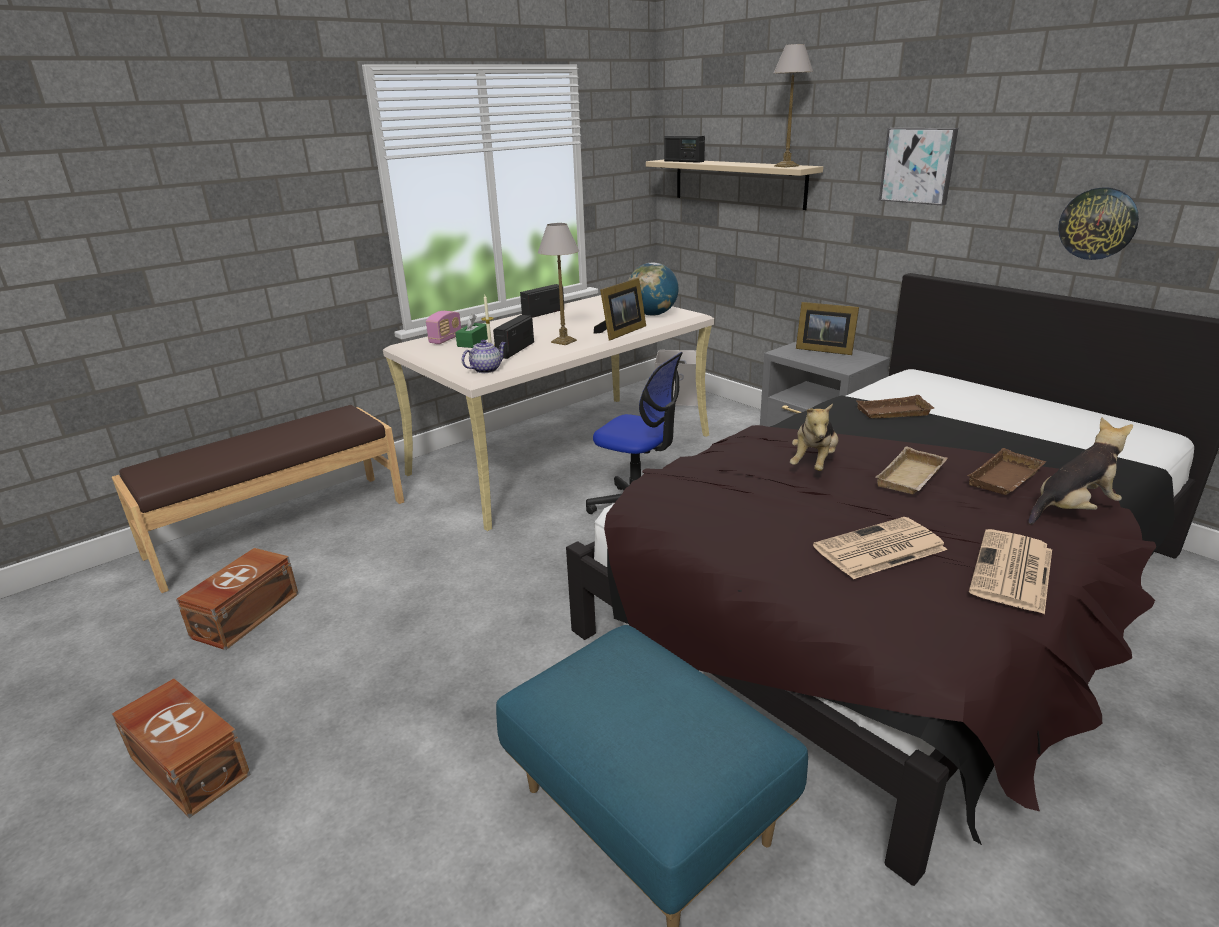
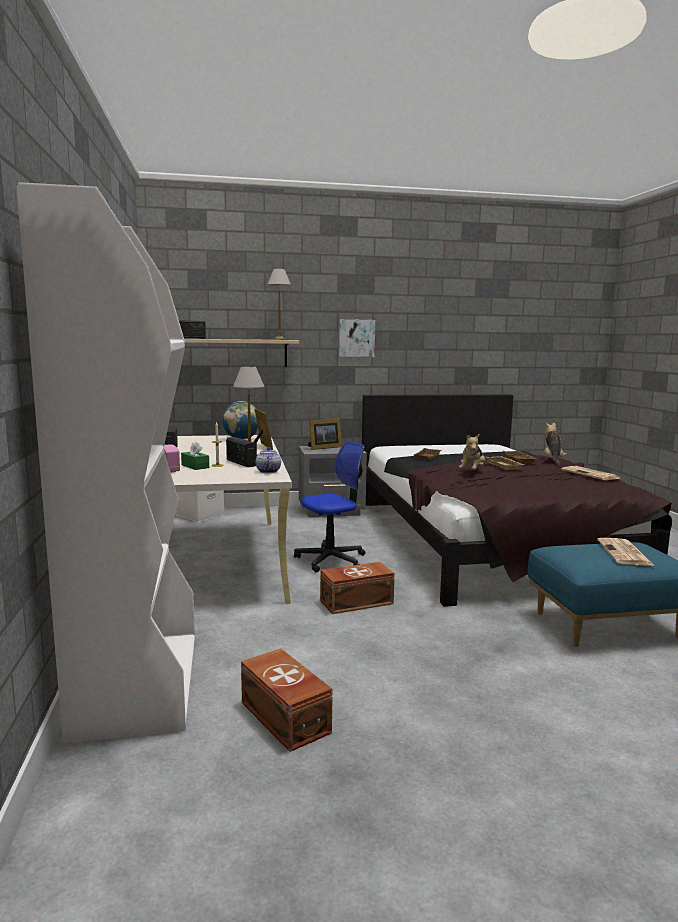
camera: 60 degrees left, 15 degrees down
(190, 764) = (480, 762): brown storage box -> brown storage box (355, 602)
(279, 527) = (137, 683): brown bench -> white bookcase
(814, 463) = (472, 471): plush toy -> plush toy turned 60 degrees clockwise
(878, 549) = (561, 481): newspaper -> newspaper (625, 553)
(1098, 223) = (444, 361): wall clock -> none

